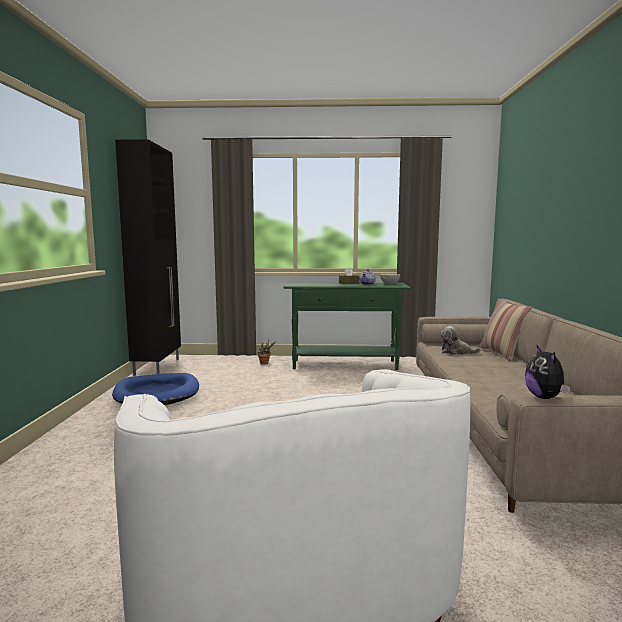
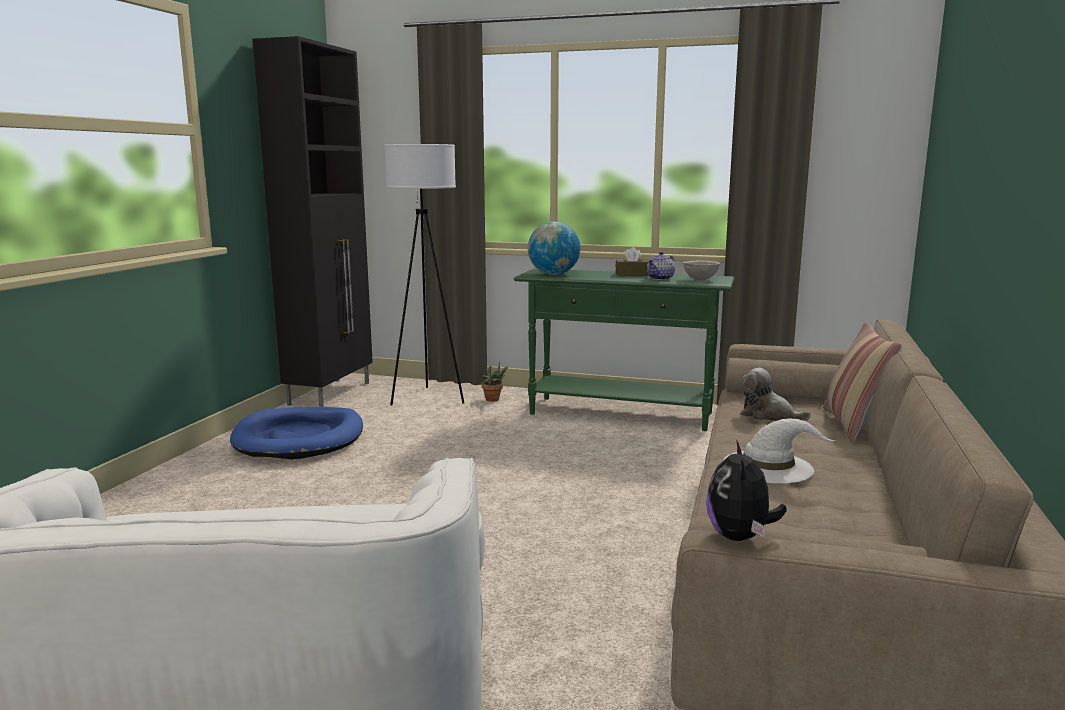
camera: 15 degrees right, 5 degrees up
(224, 365) = (428, 398): none -> white floor lamp
(304, 284) = (553, 274): none -> globe
(484, 374) = (769, 466): none -> white hat

